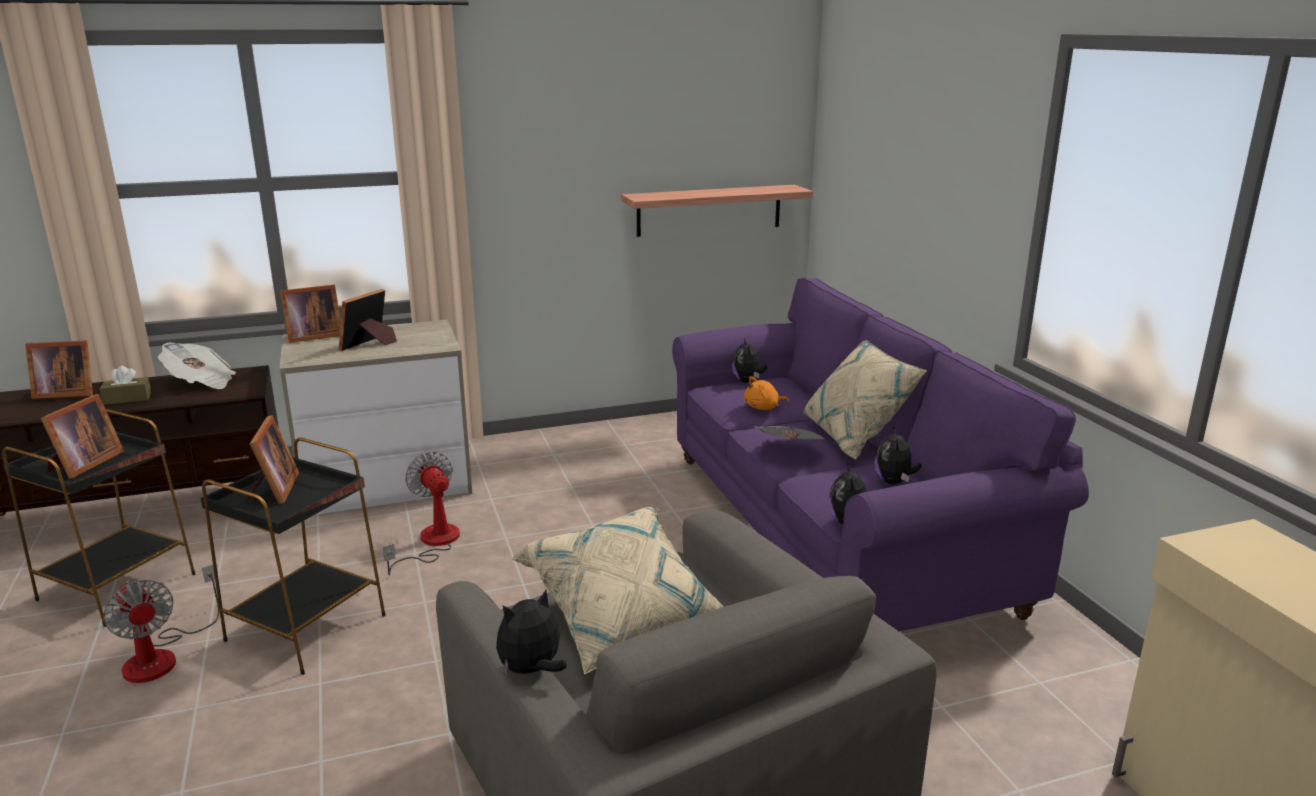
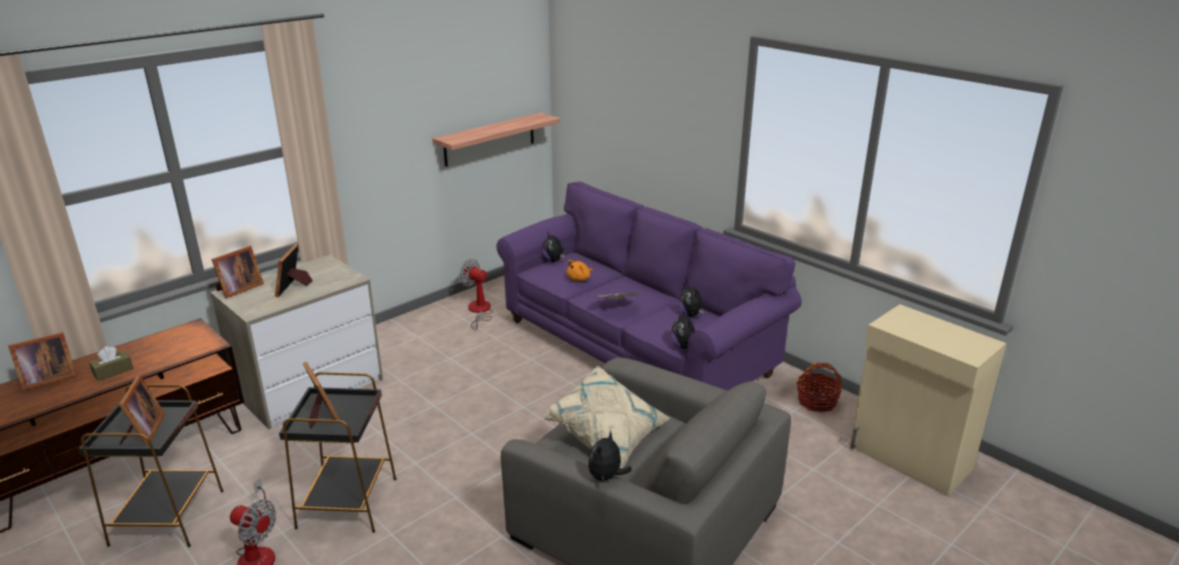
camera: 25 degrees left, 5 degrees up
(201, 382) = (161, 344): newspaper -> none
(432, 543) = (385, 422): fan -> fan (479, 311)
(856, 437) = (647, 288): beige pillow -> none
(1092, 679) = (817, 402): none -> basket

